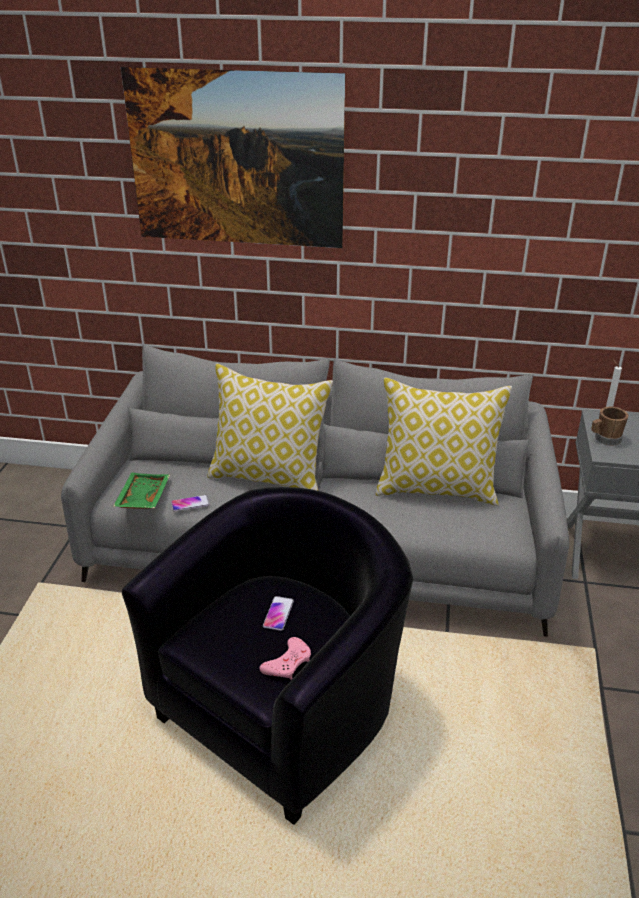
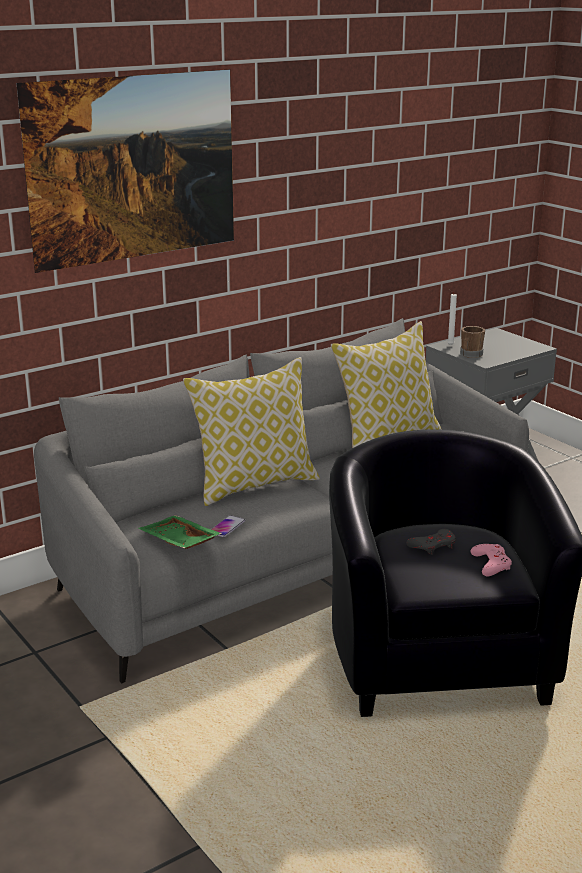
camera: 45 degrees left, 10 degrees down
(278, 614) = (433, 545): phone -> grey game controller

